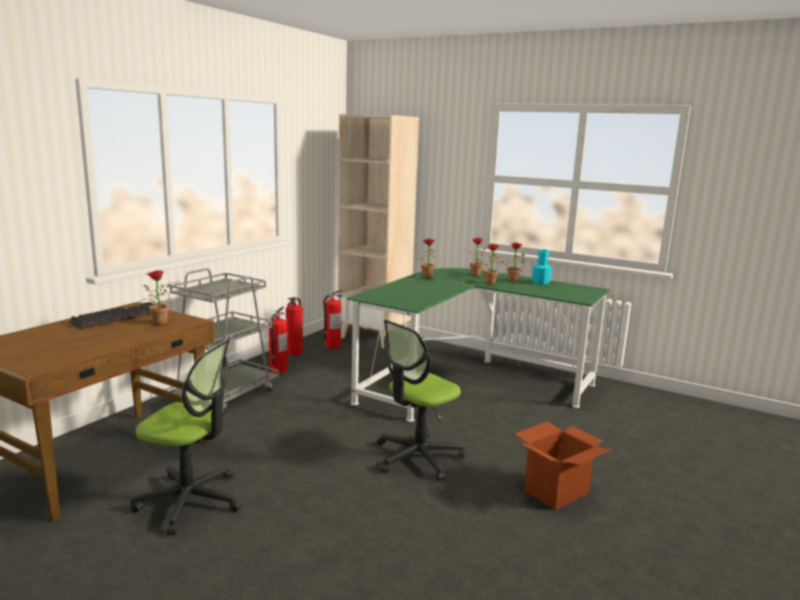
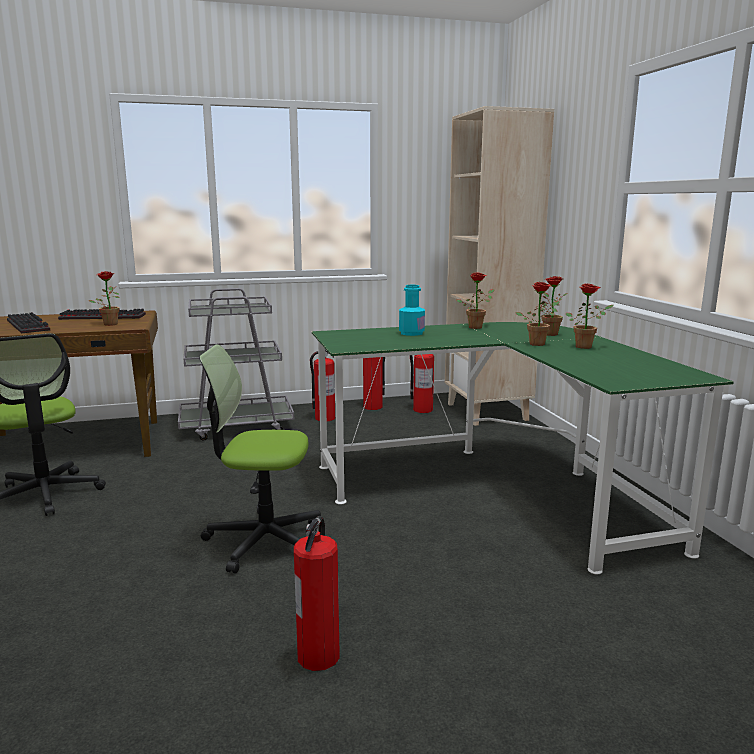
camera: 45 degrees right, 0 degrees up
(79, 340) = (30, 325): none -> keyboard
(540, 282) = (624, 354): turquoise bottle -> turquoise bottle (411, 333)
(556, 491) = (318, 655): cardboard box -> fire extinguisher

